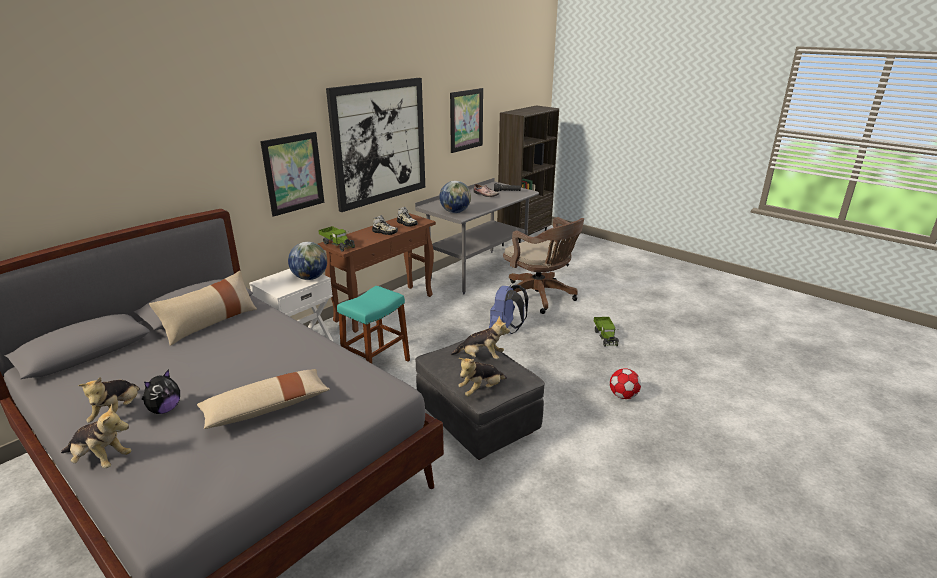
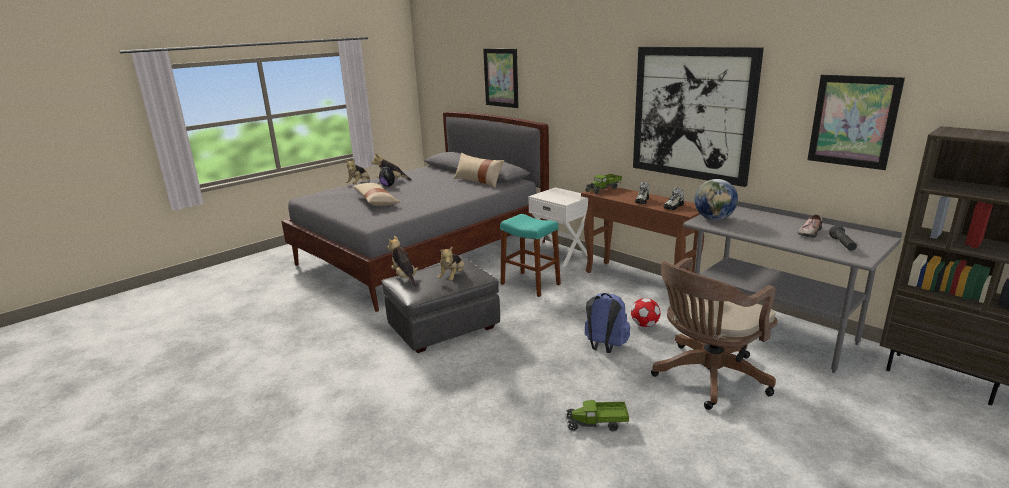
camera: 95 degrees right, 5 degrees down
(293, 173) = (601, 116): picture -> picture (501, 77)
(310, 278) = (564, 200): globe -> none
(623, 396) = (457, 416): football -> football (644, 325)

